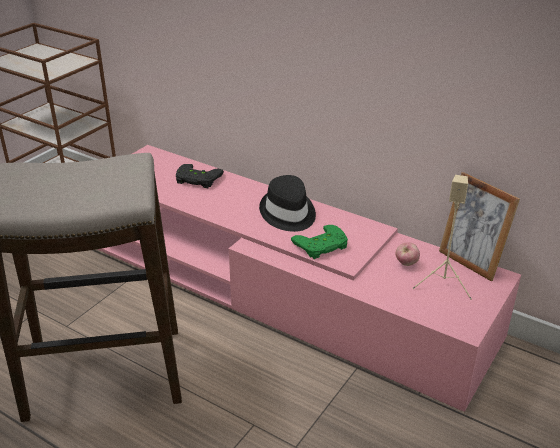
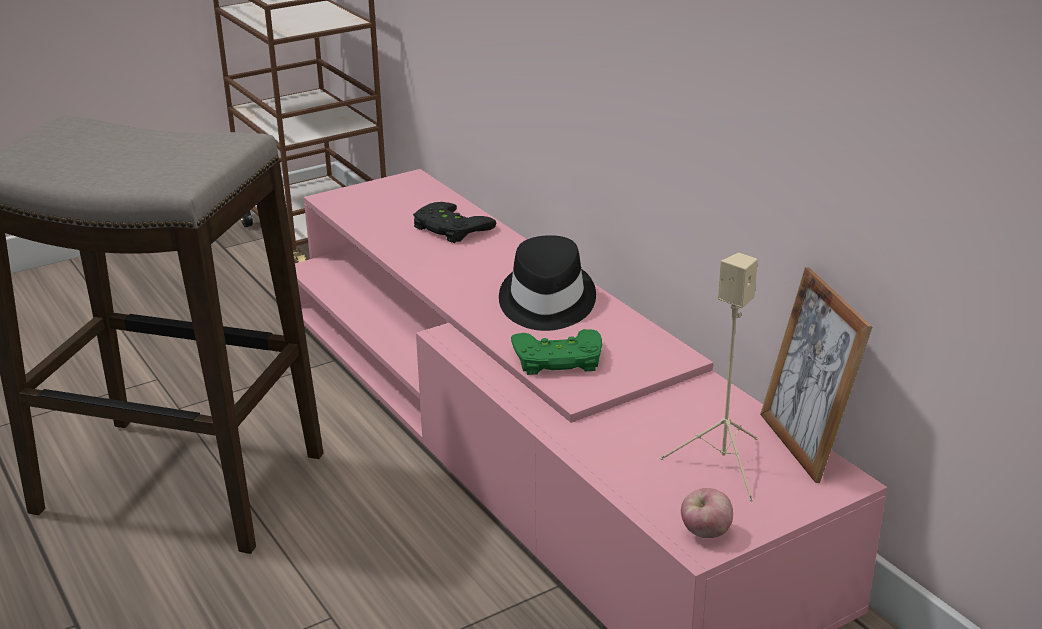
camera: 25 degrees right, 5 degrees down
(406, 264) = (684, 420): apple -> apple (705, 533)

